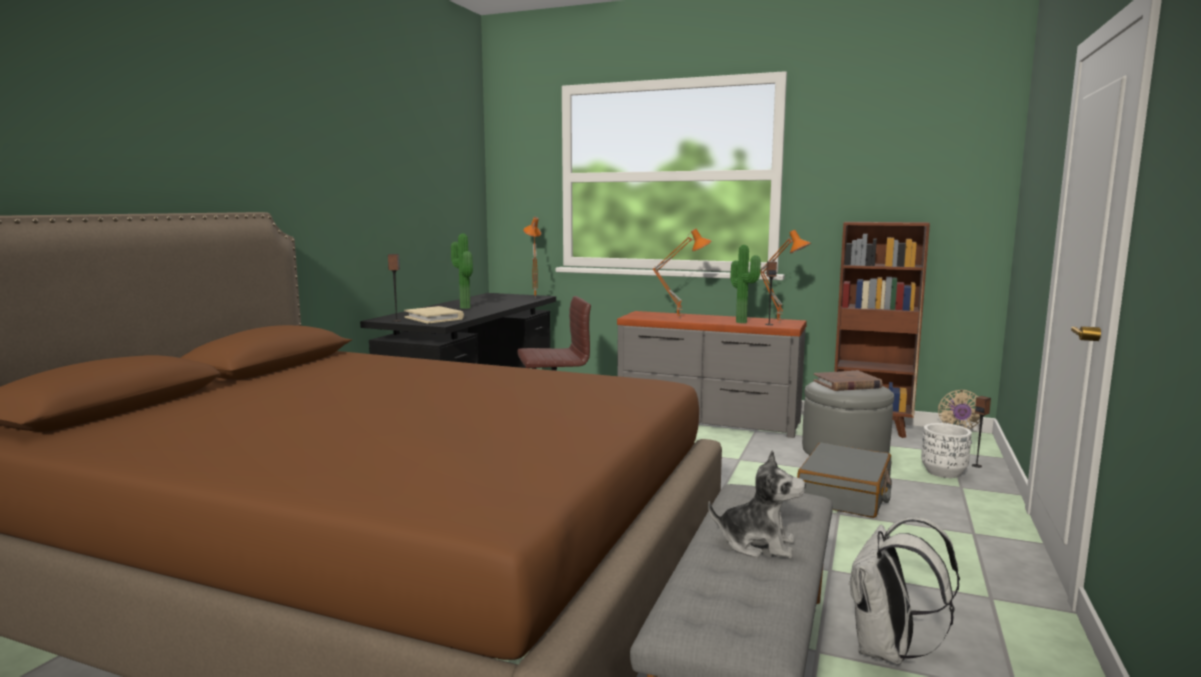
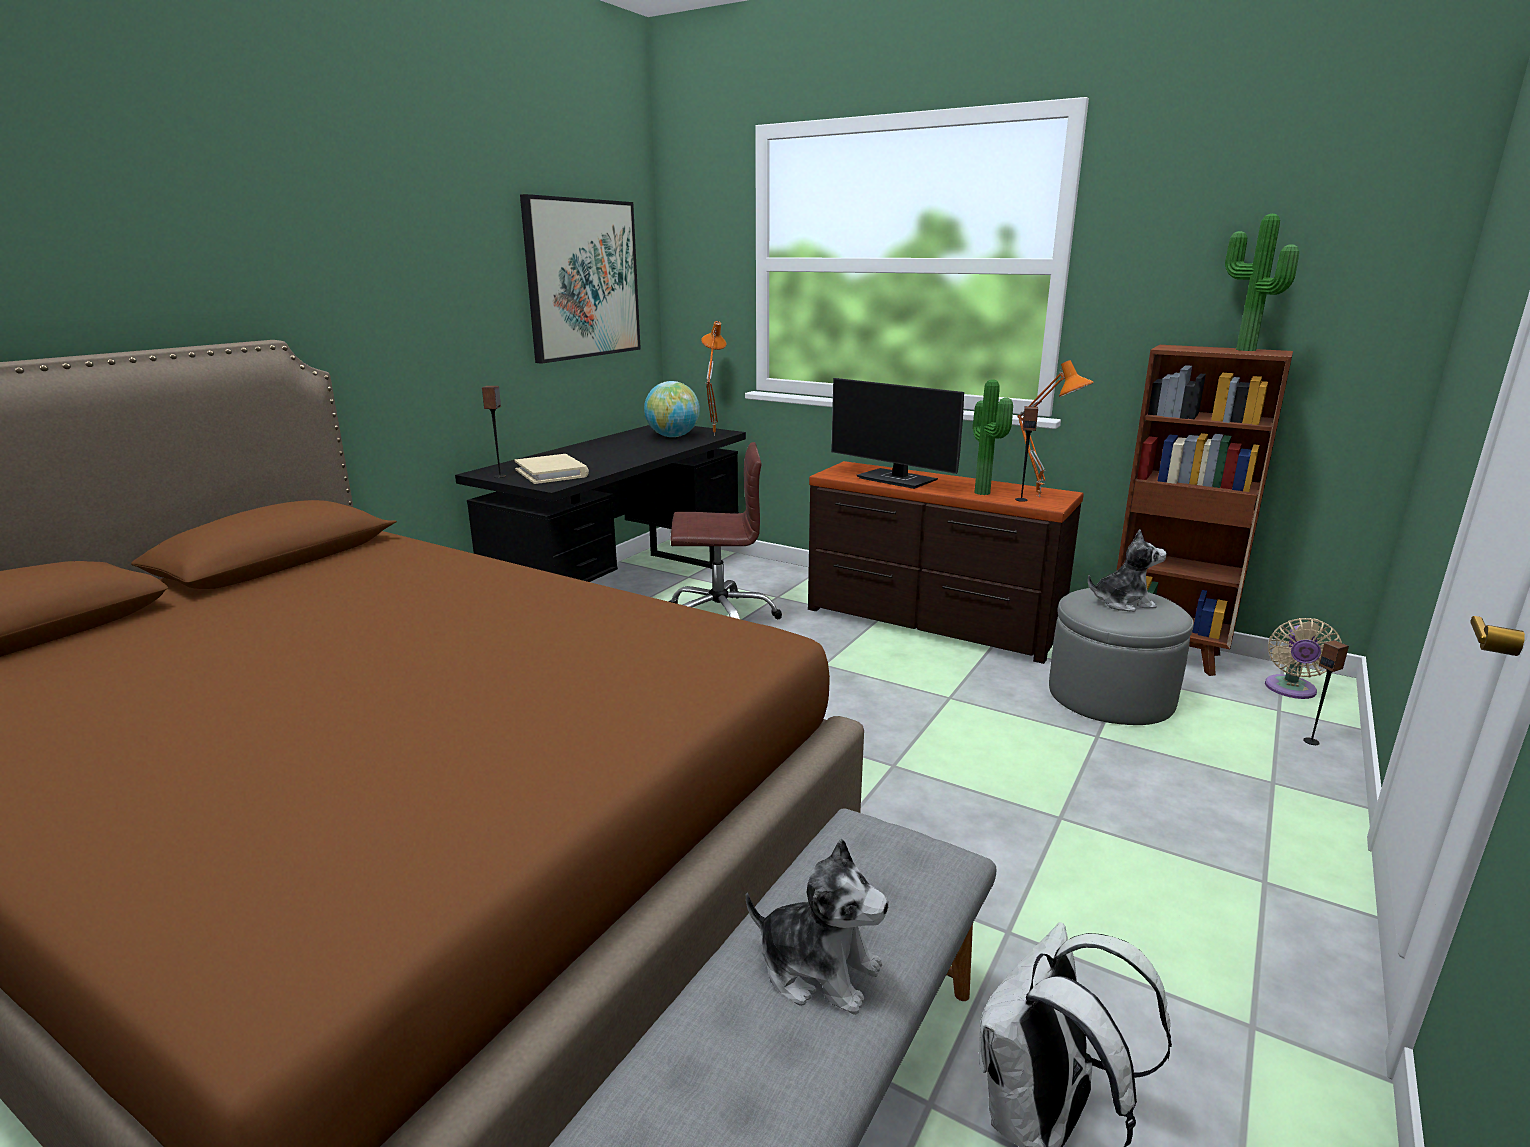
camera: 10 degrees right, 10 degrees up
(441, 186) = (582, 279): none -> picture
(463, 308) = (605, 453): potted plant -> potted plant (1243, 350)
(505, 299) = (673, 436): none -> globe
(680, 318) = (898, 479): orange table lamp -> monitor
(707, 420) = (930, 622): grey dresser -> brown dresser
(845, 494) = (1082, 780): grey suitcase -> none
(847, 384) = (1122, 603): brown book -> plush toy
(943, 472) = (1252, 750): white planter -> none

